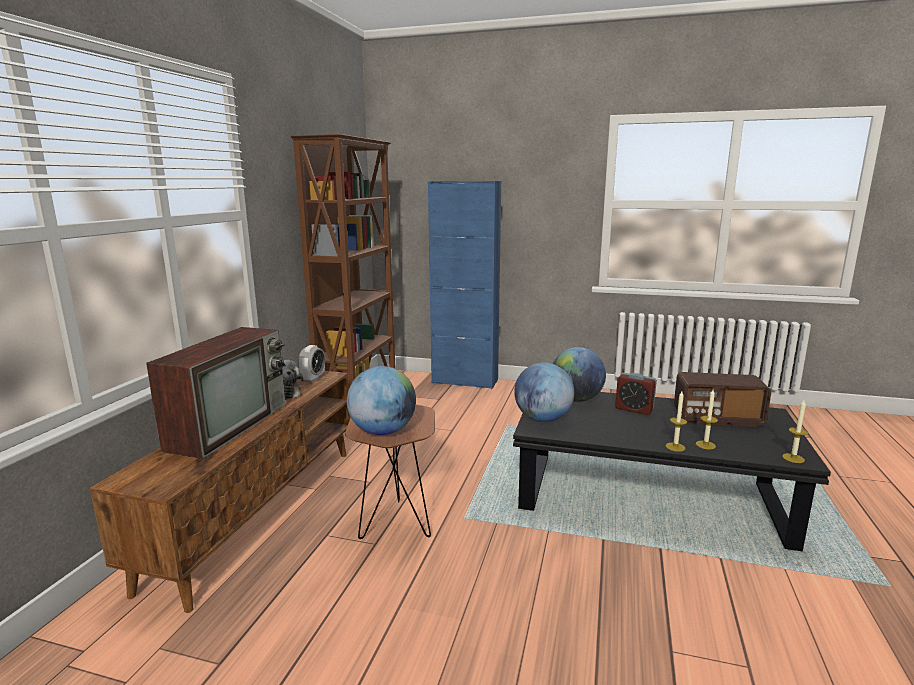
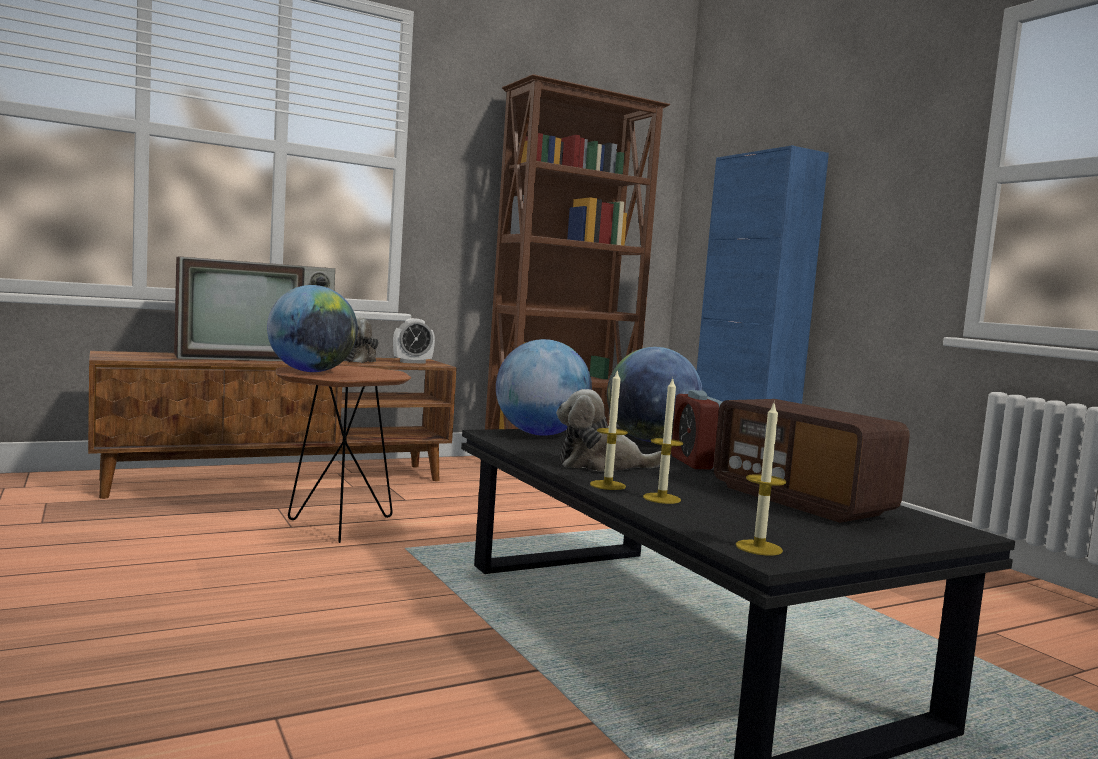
camera: 45 degrees right, 10 degrees down
(630, 432) = (601, 465): none -> plush toy

